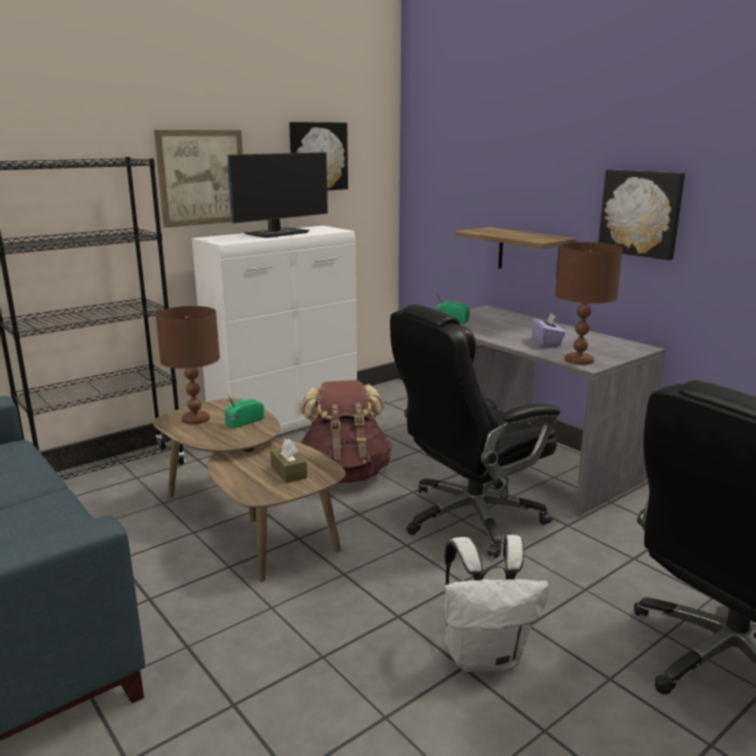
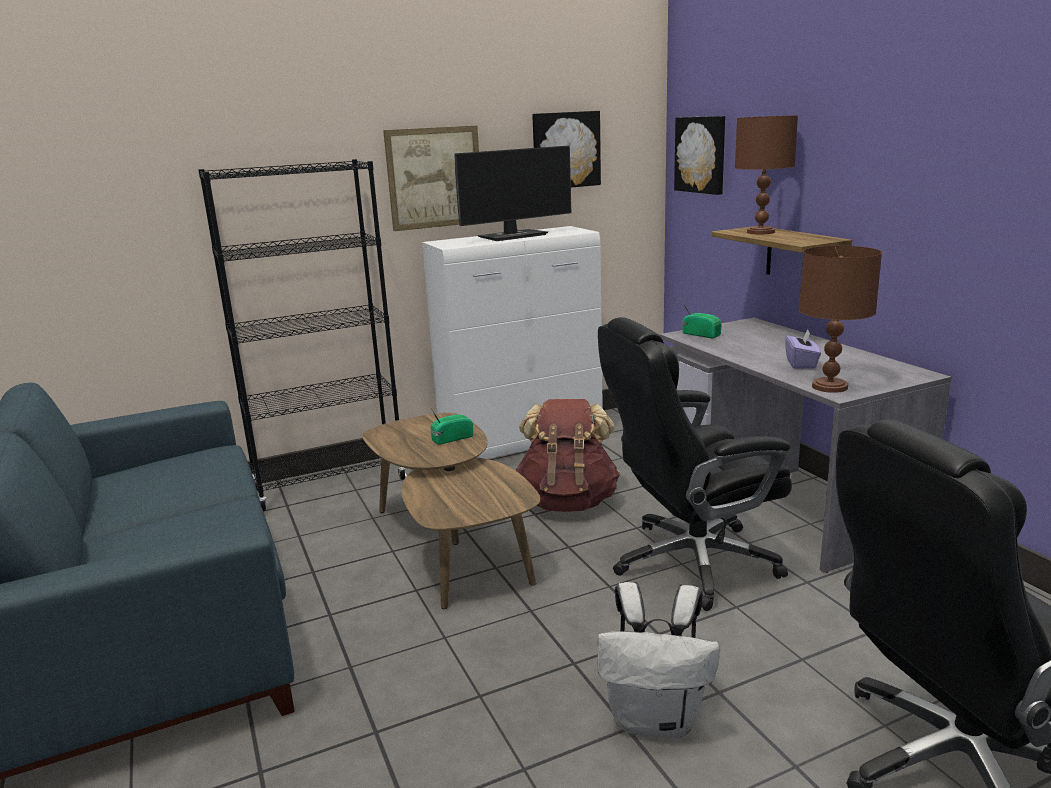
camera: 15 degrees right, 0 degrees up
(195, 418) = (405, 432): brown table lamp -> brown table lamp (760, 232)
(288, 472) = (480, 495): brown tissue box -> none
(641, 213) = (926, 209): picture -> picture (701, 154)

